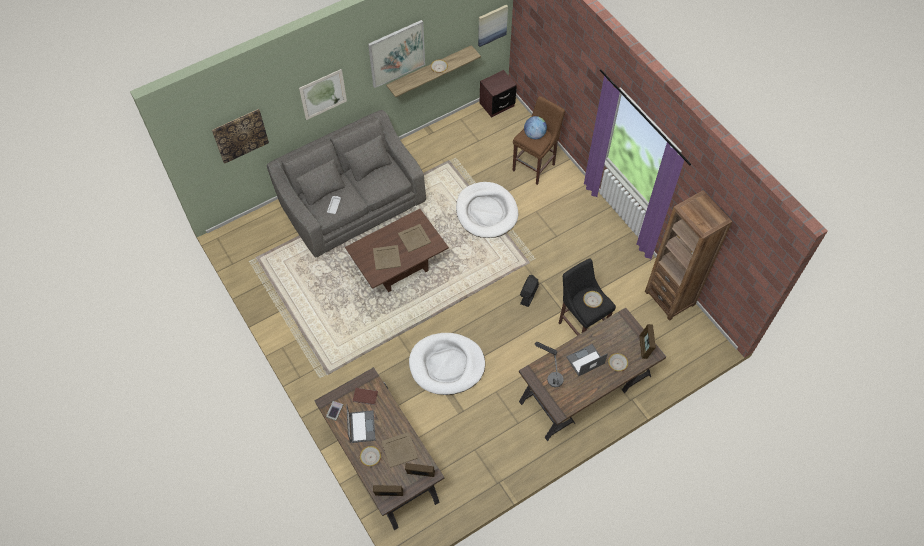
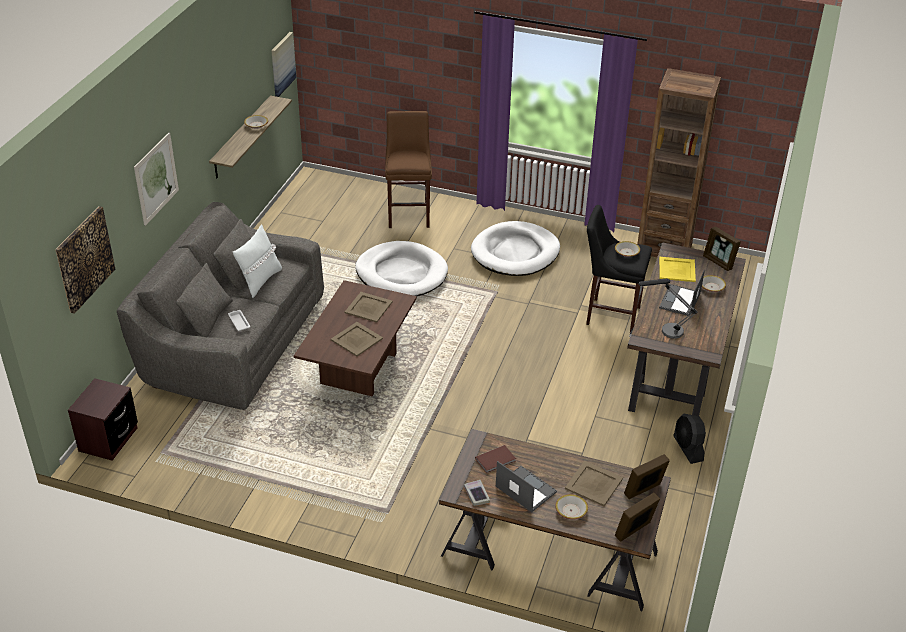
camera: 40 degrees left, 20 degrees down
(371, 181) = (260, 281): none -> white pillow
(396, 53) = (213, 107): picture -> none
(447, 365) = (516, 424): white dog bed -> white dog bed (515, 252)
(497, 105) = (308, 184): brown nightstand -> brown nightstand (108, 440)
(528, 295) = (528, 318): black fan -> black fan (688, 448)
(534, 135) = (406, 157): globe -> none
(610, 335) = (676, 269): none -> yellow tray

